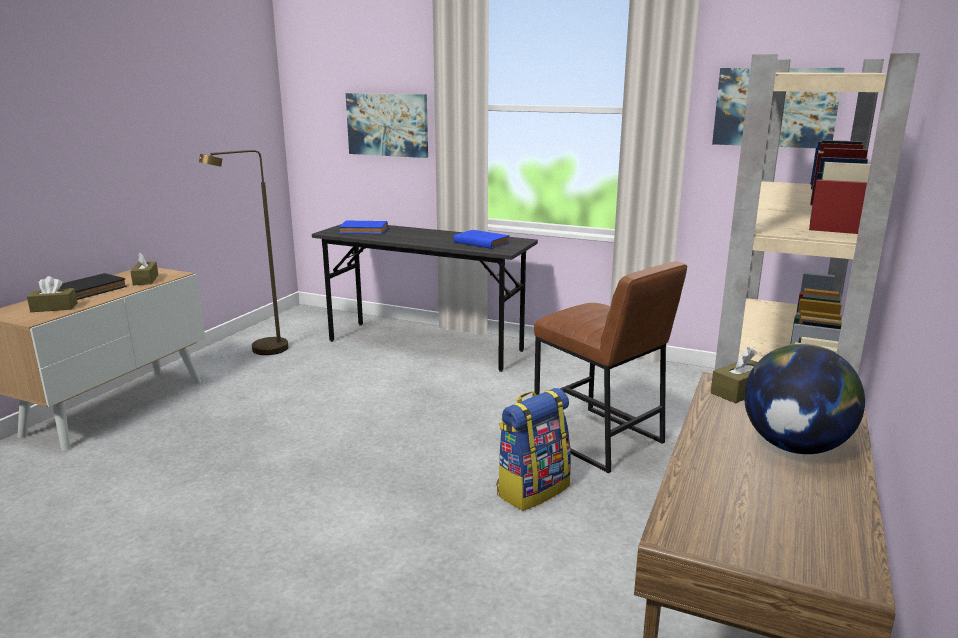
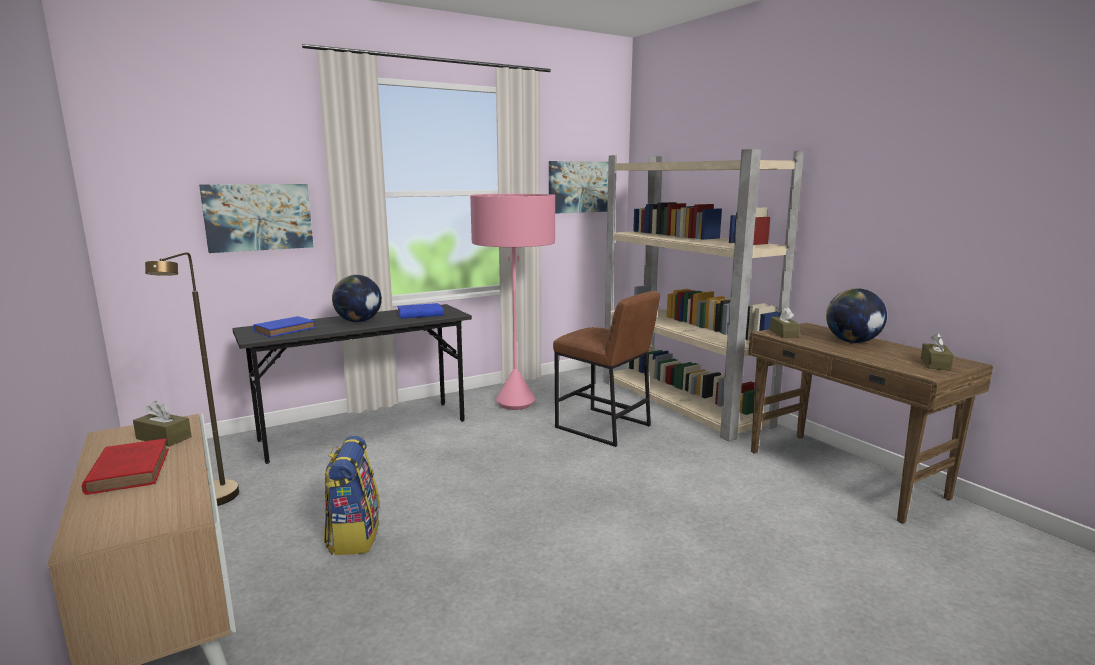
camera: 55 degrees left, 5 degrees down
(54, 307) = (158, 499): brown tissue box -> brown tissue box (935, 364)
(92, 290) = (130, 470): black book -> red book
(423, 236) = (359, 321): none -> globe
(532, 489) = (639, 465): backpack -> backpack (353, 536)
(578, 378) = (515, 404): none -> pink floor lamp
(600, 439) = (604, 427): brown chair -> brown chair turned 45 degrees clockwise

